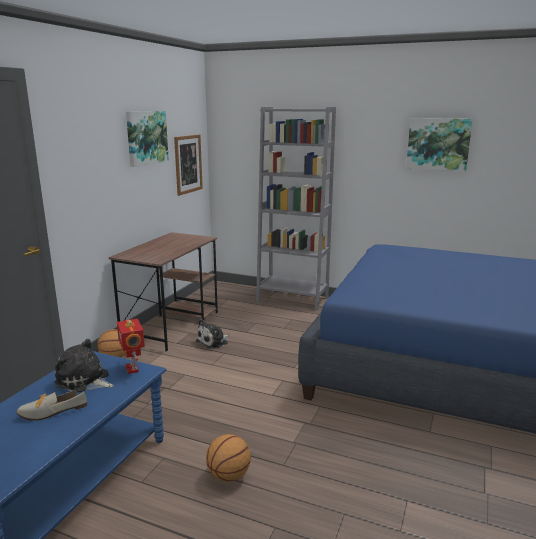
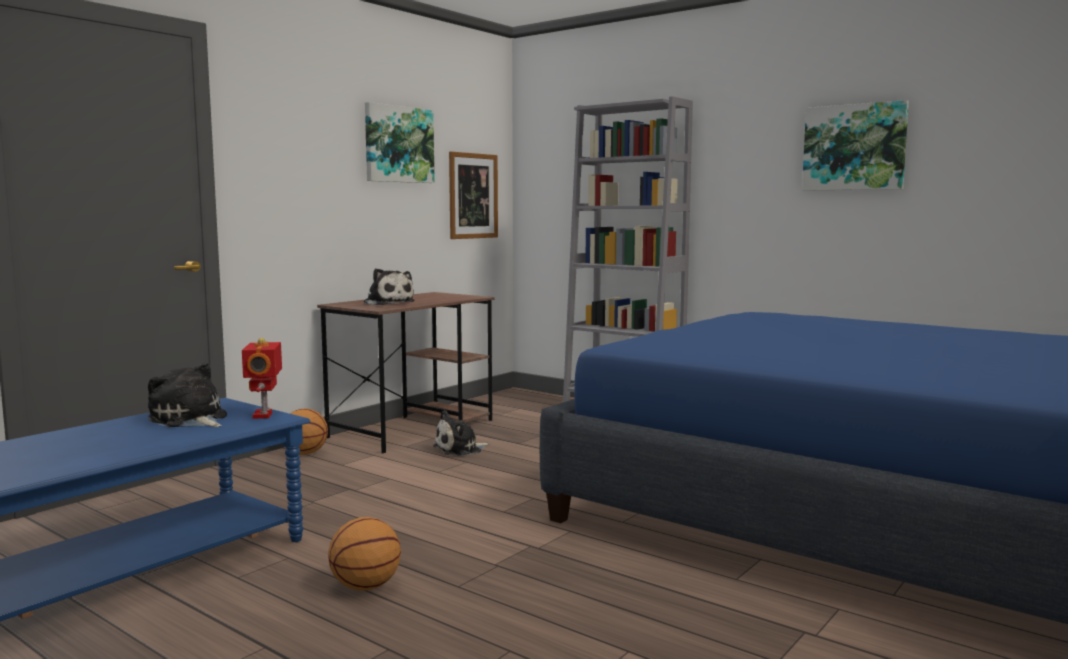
camera: 15 degrees right, 10 degrees down
(49, 412) = (115, 439): shoe -> none
(155, 251) = (388, 303): none -> plush toy

